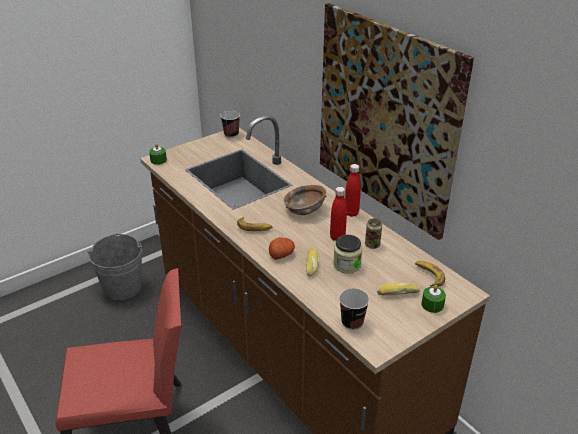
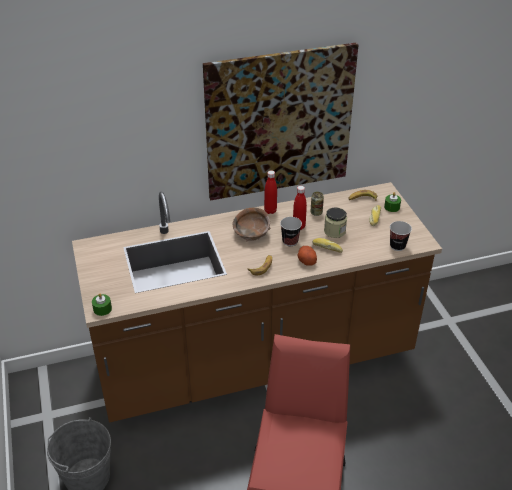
camera: 70 degrees left, 5 degrees up
(231, 134) = (88, 248): cup -> cup (290, 241)

